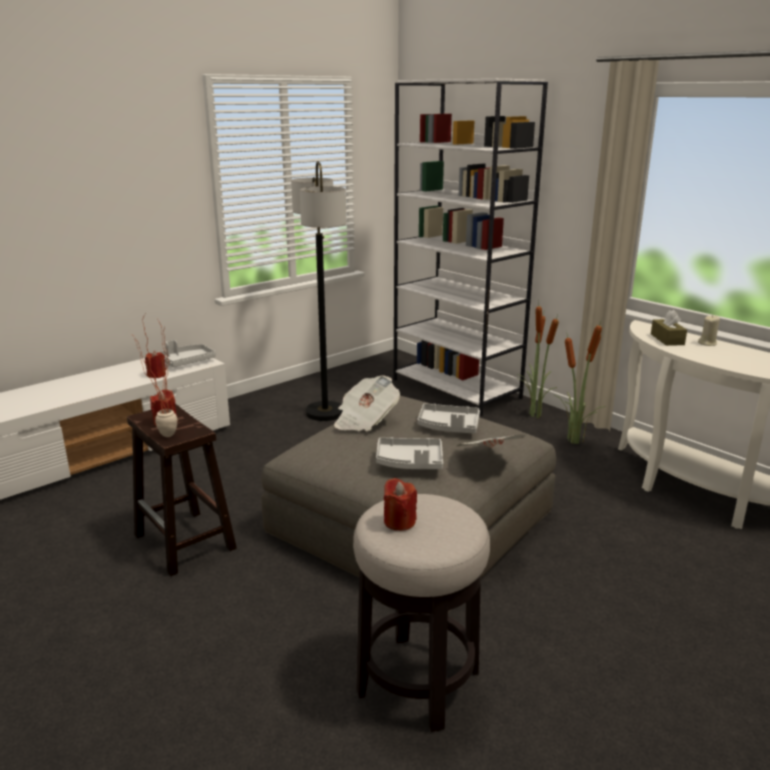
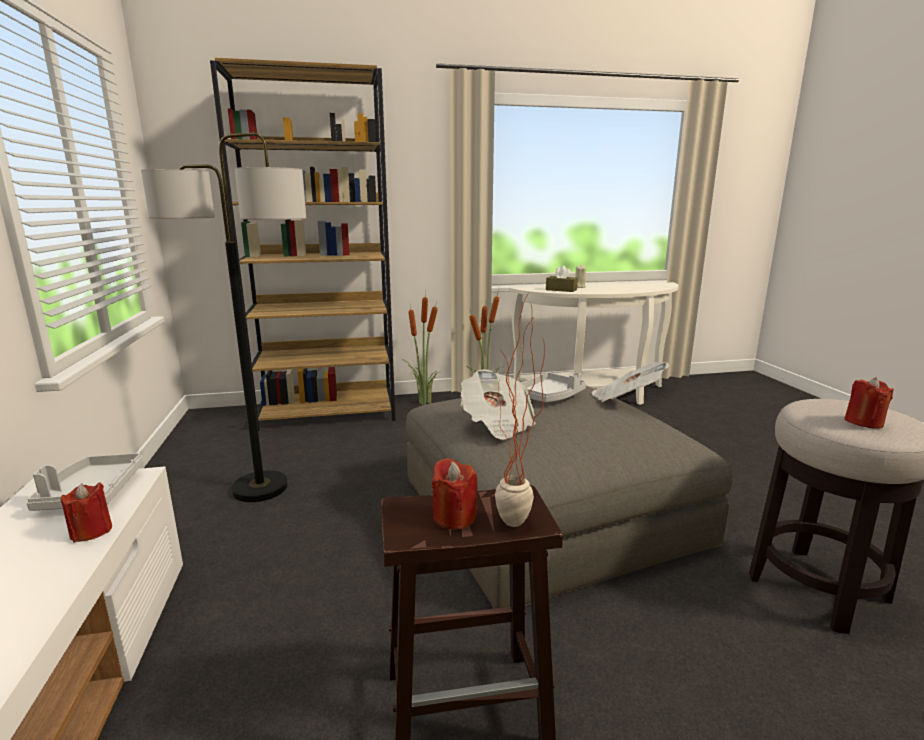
camera: 60 degrees left, 5 degrees down
(410, 462) = (616, 426): grey tray -> none
(457, 389) = (329, 413): white bookcase -> brown bookcase

